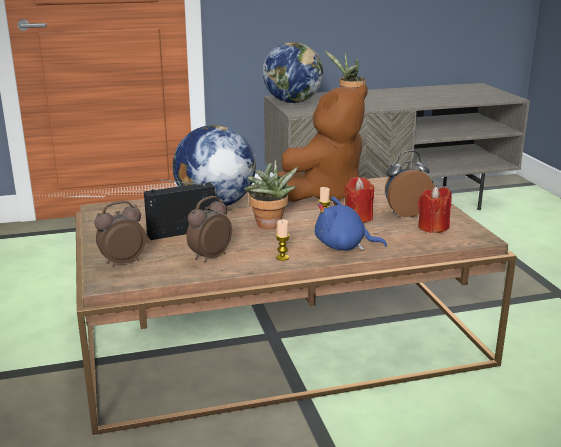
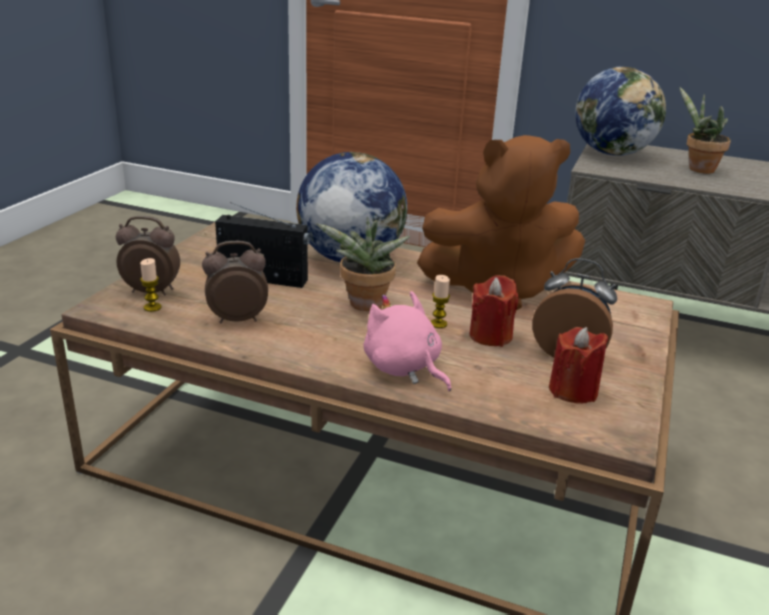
camera: 35 degrees right, 5 degrees up
(282, 257) = (309, 352): candle -> candle (152, 307)
(343, 247) = (404, 368): blue plush toy -> pink plush toy

